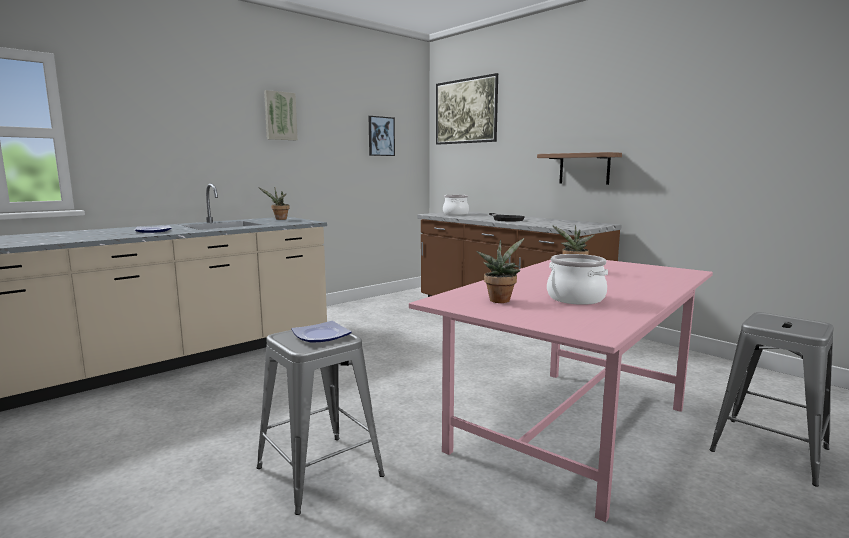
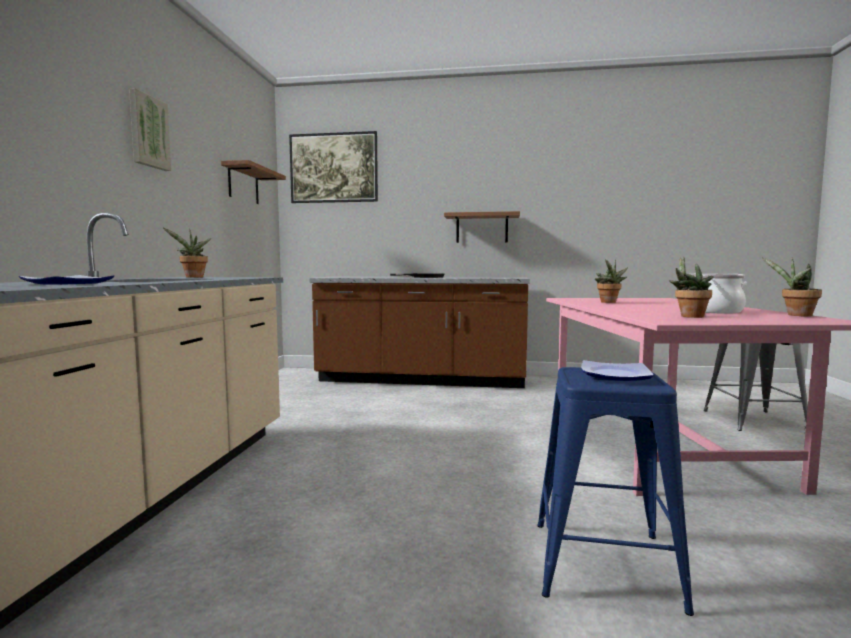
camera: 40 degrees left, 5 degrees down
(320, 472) = (604, 563): grey stool -> blue stool
(381, 136) = (243, 184): picture -> shelf
(455, 214) = (348, 276): cooking pot -> none
(618, 319) = (795, 315): none -> potted plant

